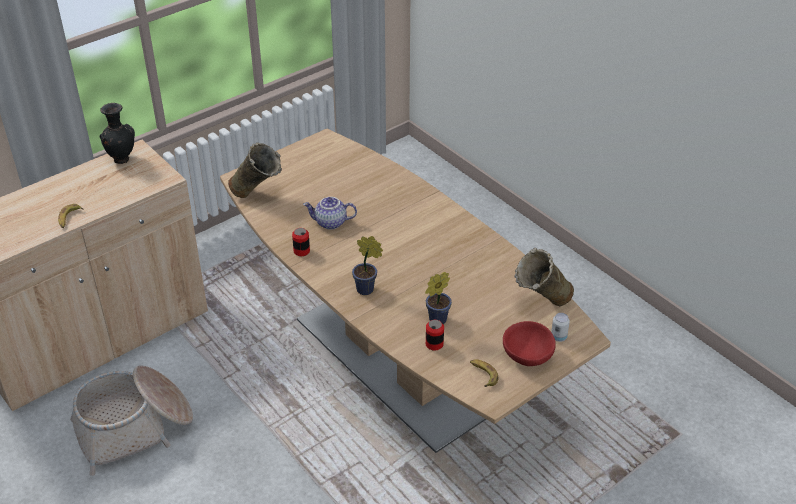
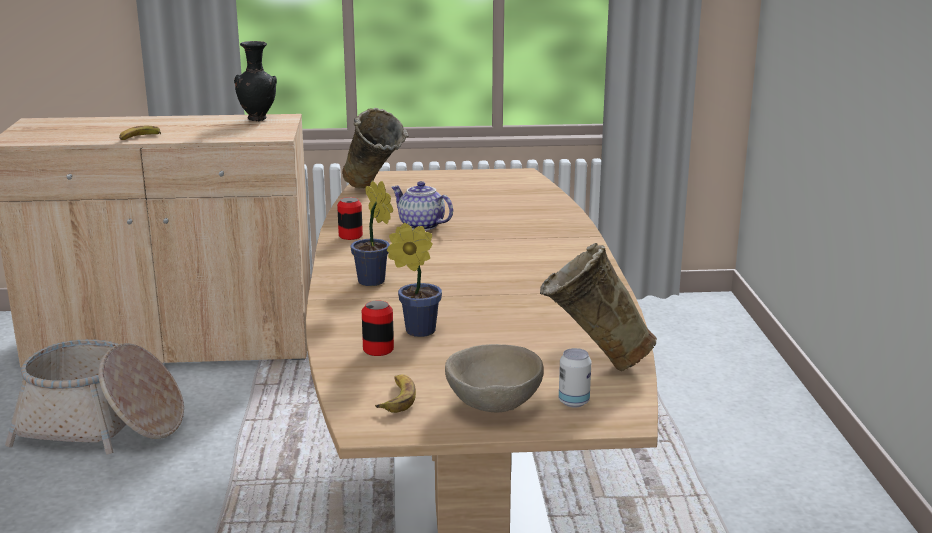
camera: 35 degrees right, 20 degrees down
(526, 356) = (493, 403): red bowl -> beige bowl

